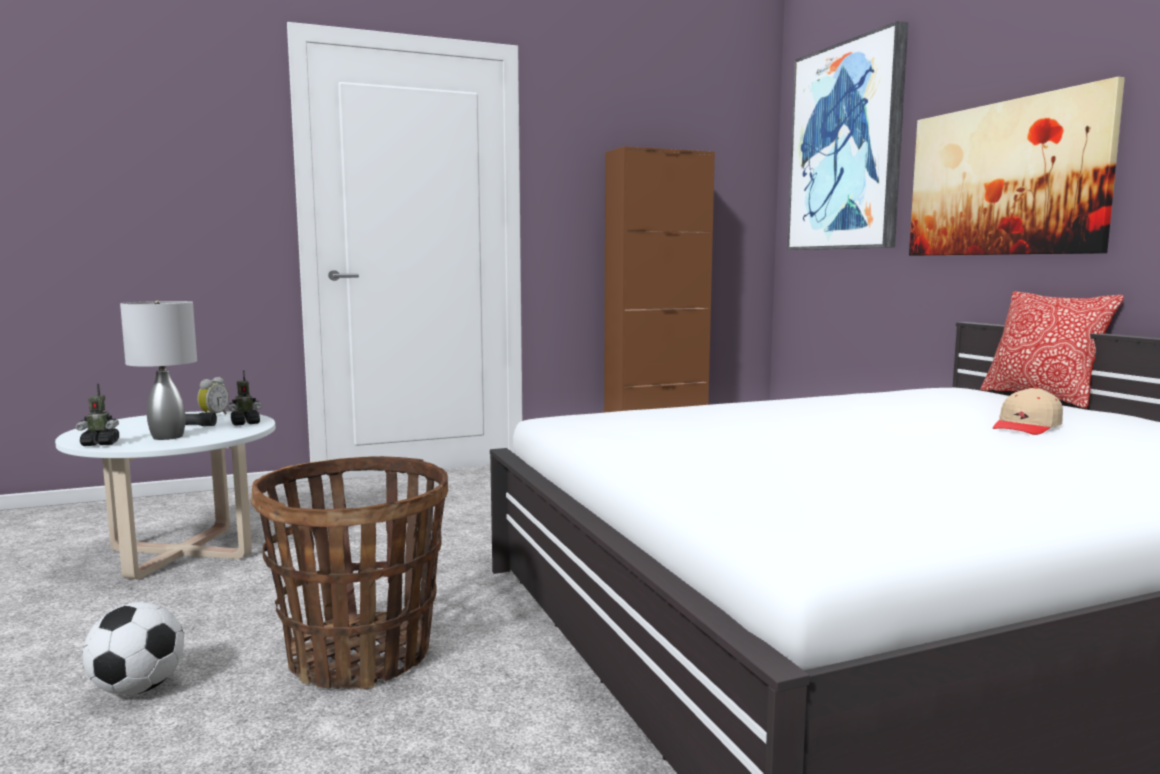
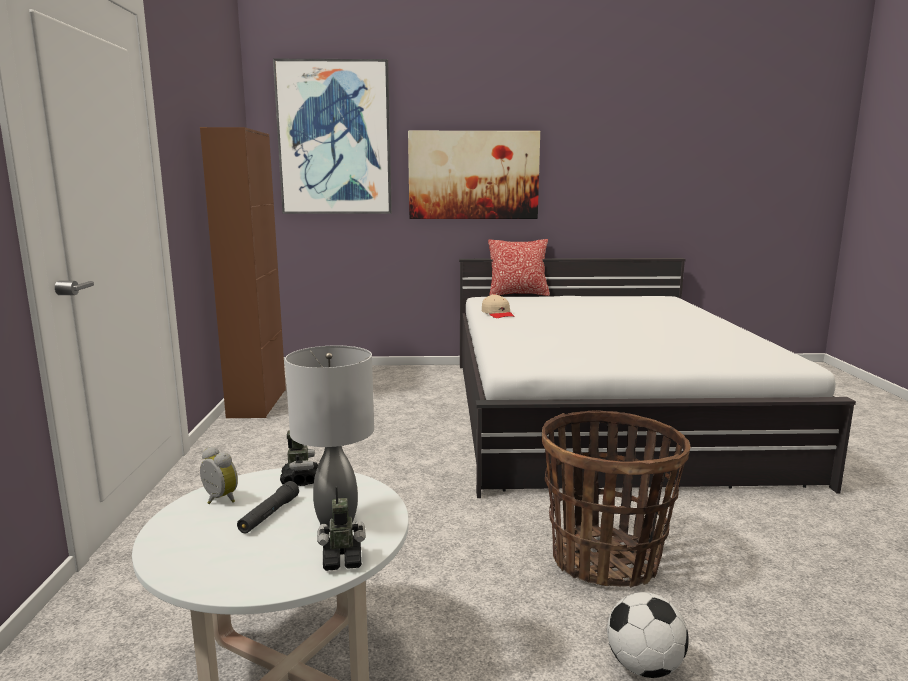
camera: 70 degrees left, 5 degrees up
(100, 444) = (342, 561): toy robot -> toy robot turned 105 degrees counterclockwise
(1027, 427) = (589, 308): beige cap -> beige cap (498, 314)

